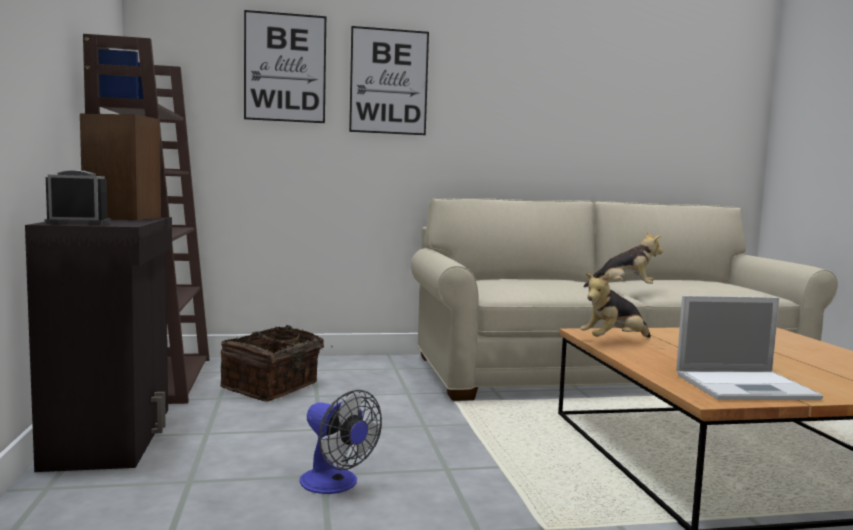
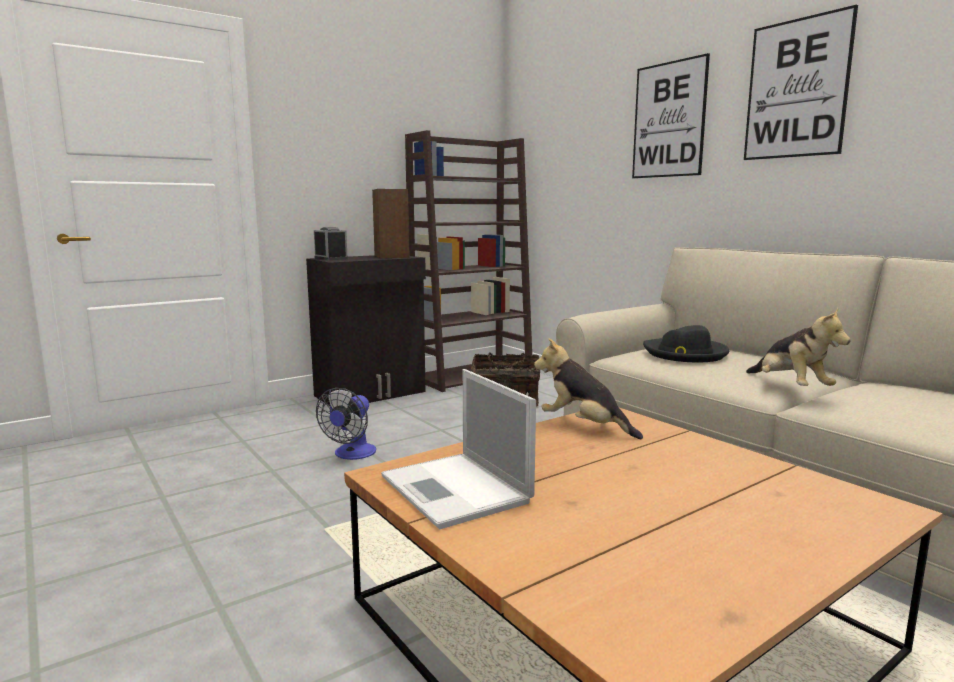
camera: 65 degrees right, 5 degrees up
(285, 68) = (589, 124): picture -> picture (796, 89)
(519, 284) = (685, 354): none -> black hat

